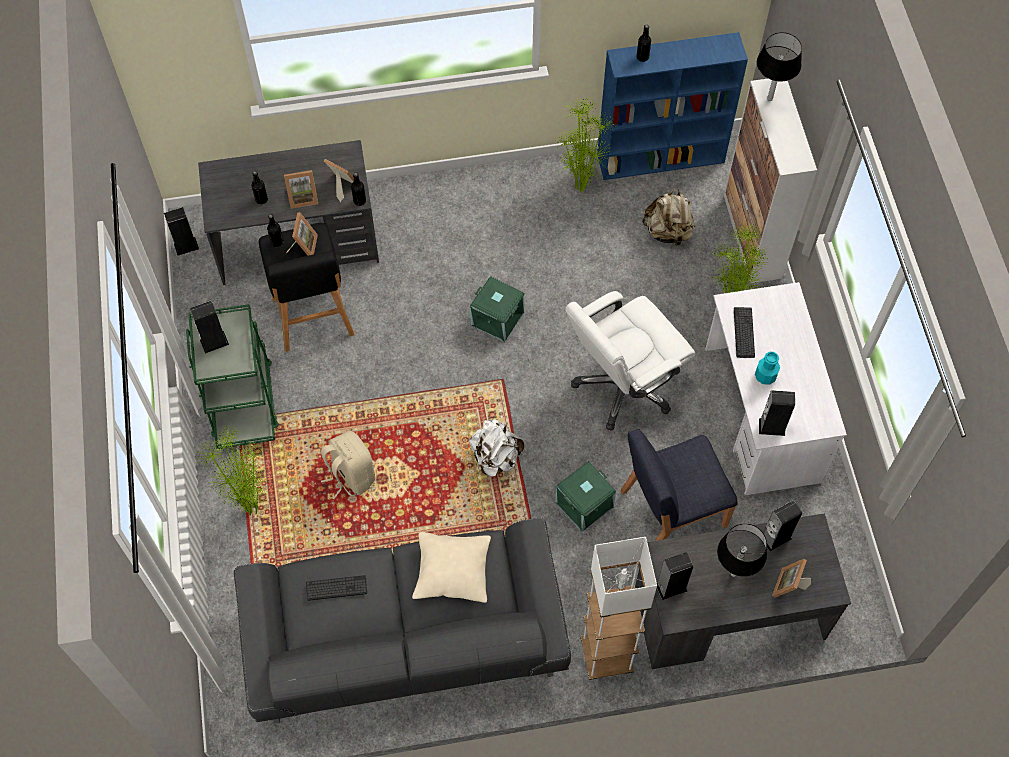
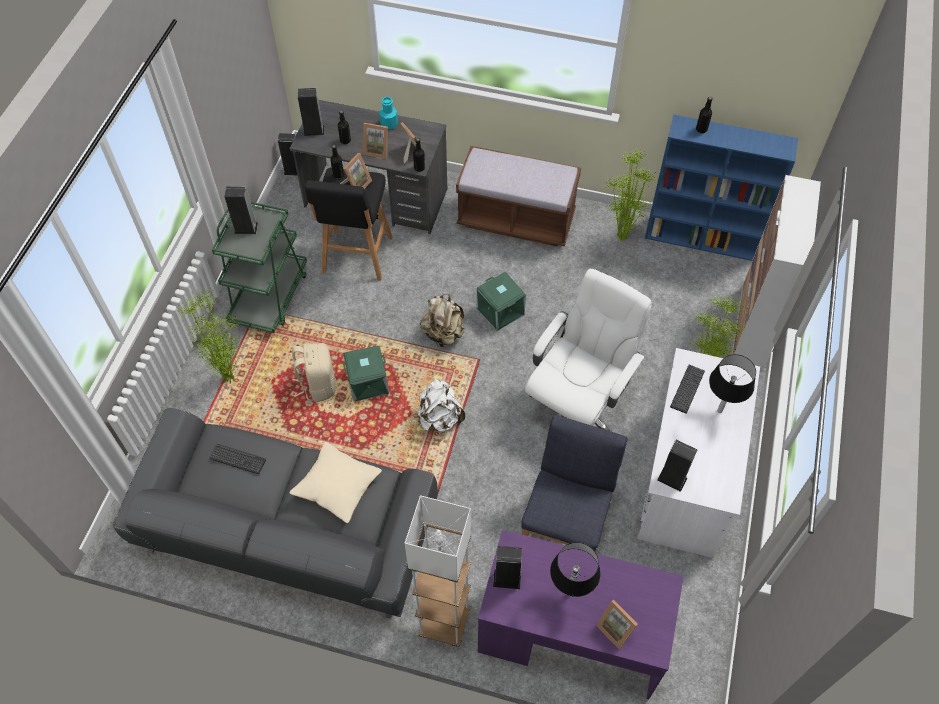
camera: 25 degrees right, 5 degrees down
(461, 210) = (516, 220): none -> brown bench
(584, 505) = (492, 488): green storage box -> green storage box (367, 384)
(623, 386) = (577, 404): white office chair -> white office chair turned 135 degrees clockwise
(668, 232) = (678, 297): beige backpack -> beige backpack (443, 333)
(671, 508) = (566, 522): blue chair -> blue chair turned 105 degrees clockwise
(728, 614) = (570, 635): grey desk -> purple desk
(765, 376) = (688, 433): turquoise bottle -> turquoise bottle (389, 124)
(769, 98) = (796, 194): black table lamp -> black table lamp (719, 410)
(775, 537) = (626, 578): speaker -> speaker (313, 130)
(789, 587) = (616, 628): picture frame -> picture frame turned 90 degrees counterclockwise

